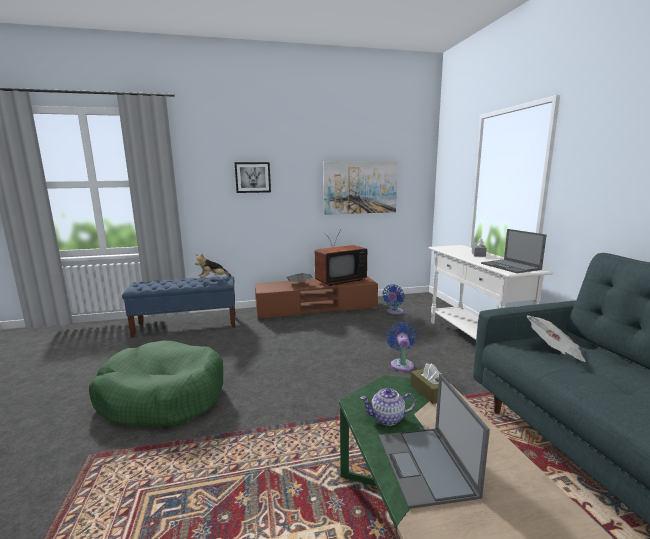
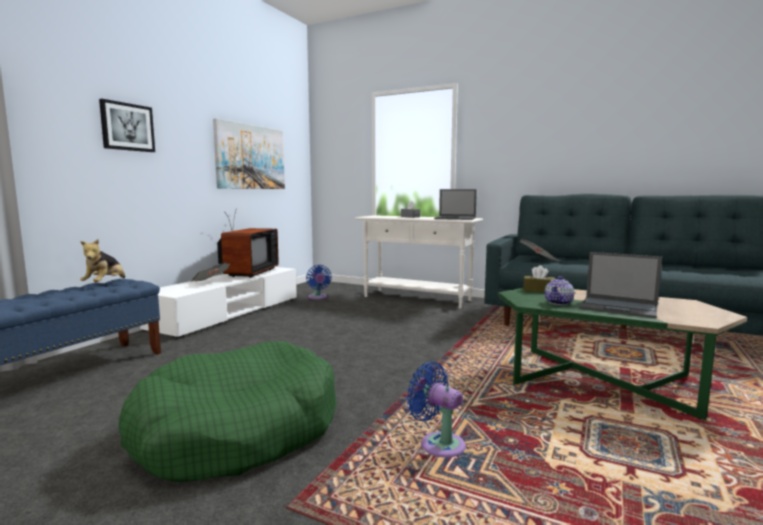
camera: 50 degrees left, 5 degrees down
(316, 308) = (228, 313): brown tv stand -> white tv stand
(401, 364) = (403, 323): blue fan -> blue fan (438, 444)

